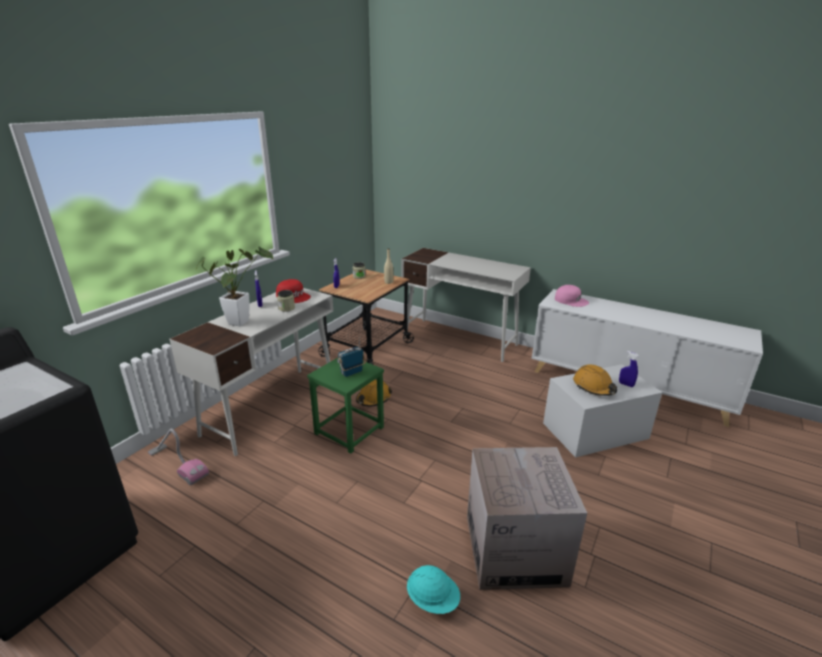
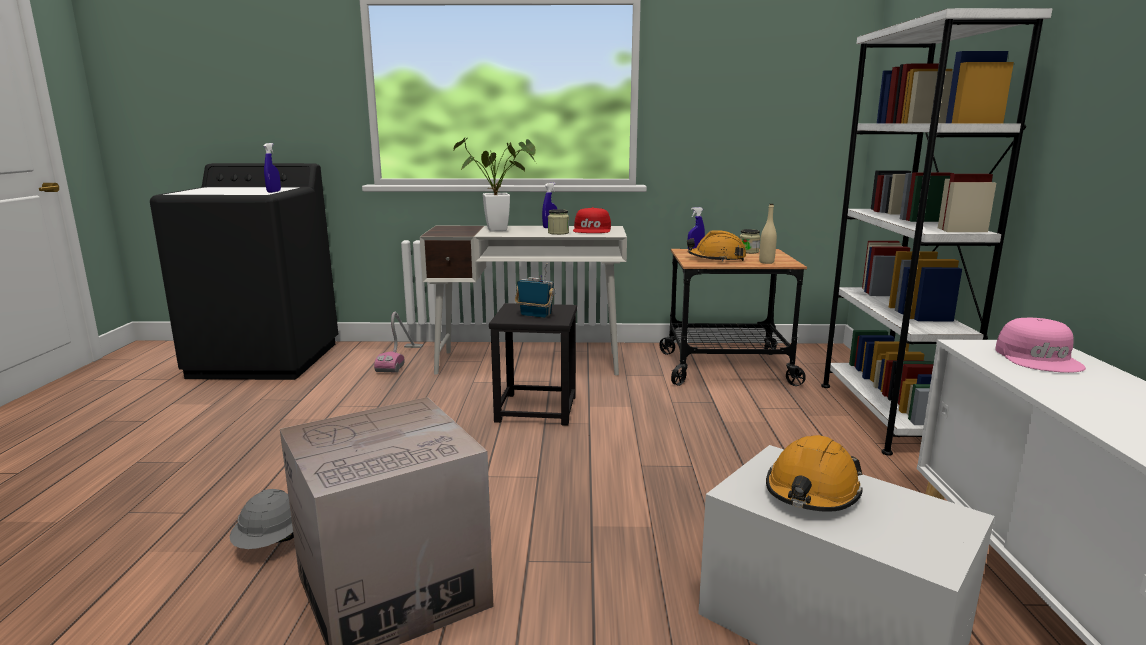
camera: 60 degrees right, 10 degrees down
(349, 431) = (536, 409): green stool -> black stool
(373, 399) = (619, 403): orange hard hat -> orange hard hat (717, 259)
(433, 600) = (270, 543): turquoise hard hat -> grey hard hat
(460, 339) = (886, 416): white desk -> white bookcase
(626, 384) = (896, 531): blue spray bottle -> blue spray bottle (274, 192)

